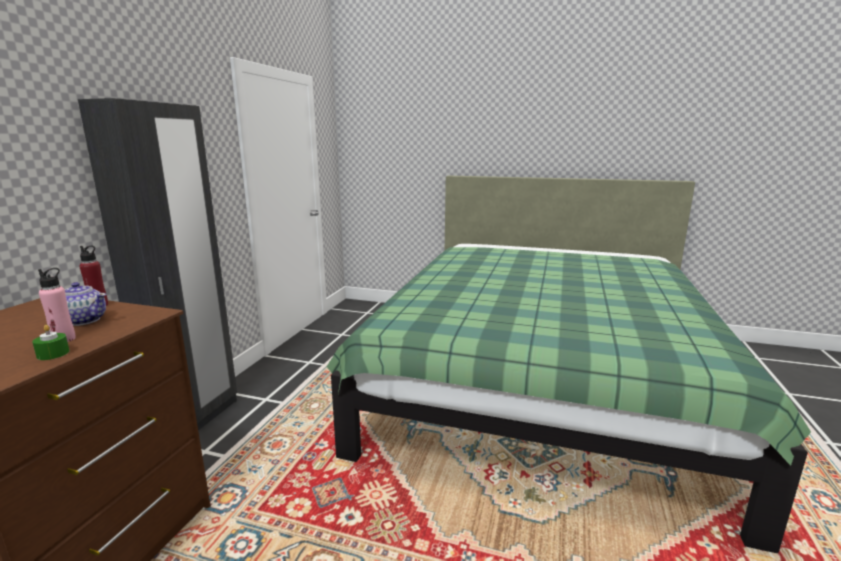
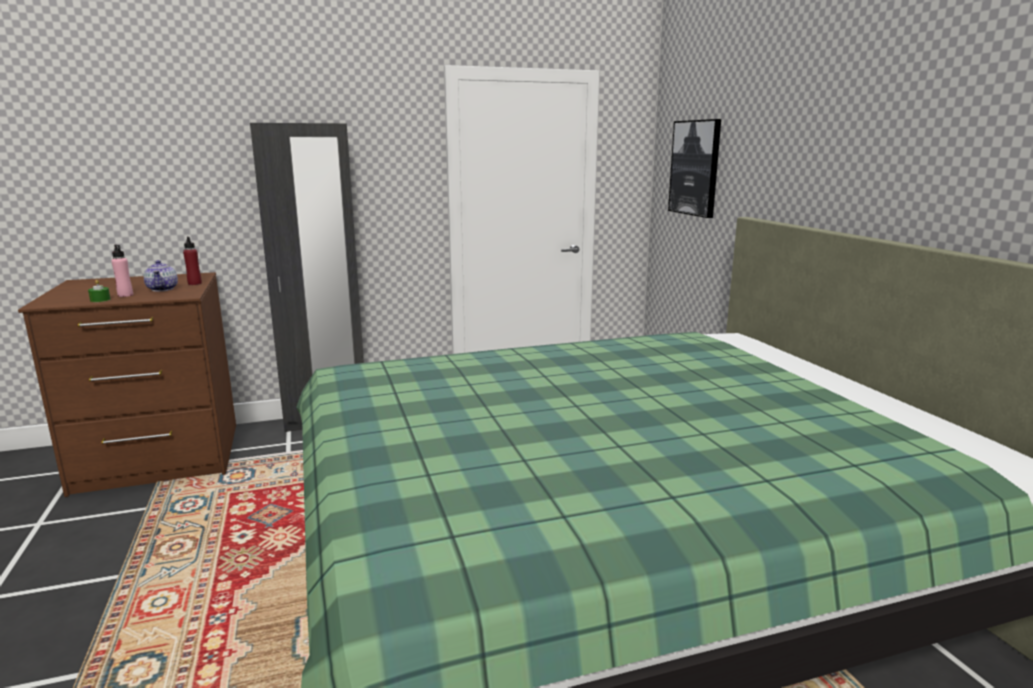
camera: 55 degrees right, 0 degrees up
(389, 148) = (695, 168): none -> picture

